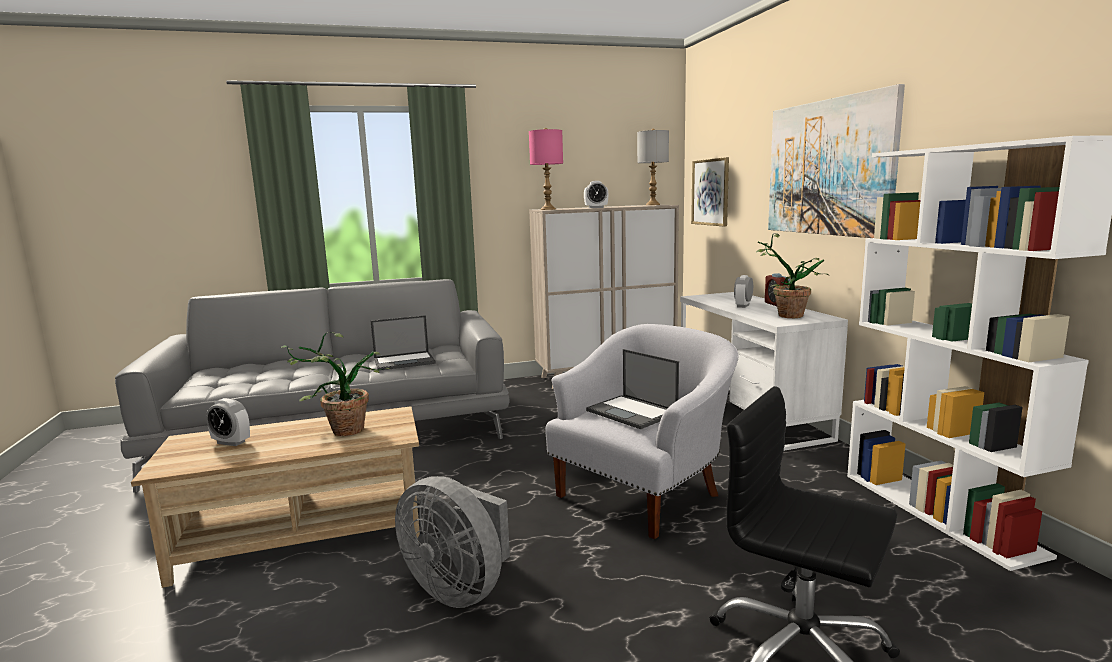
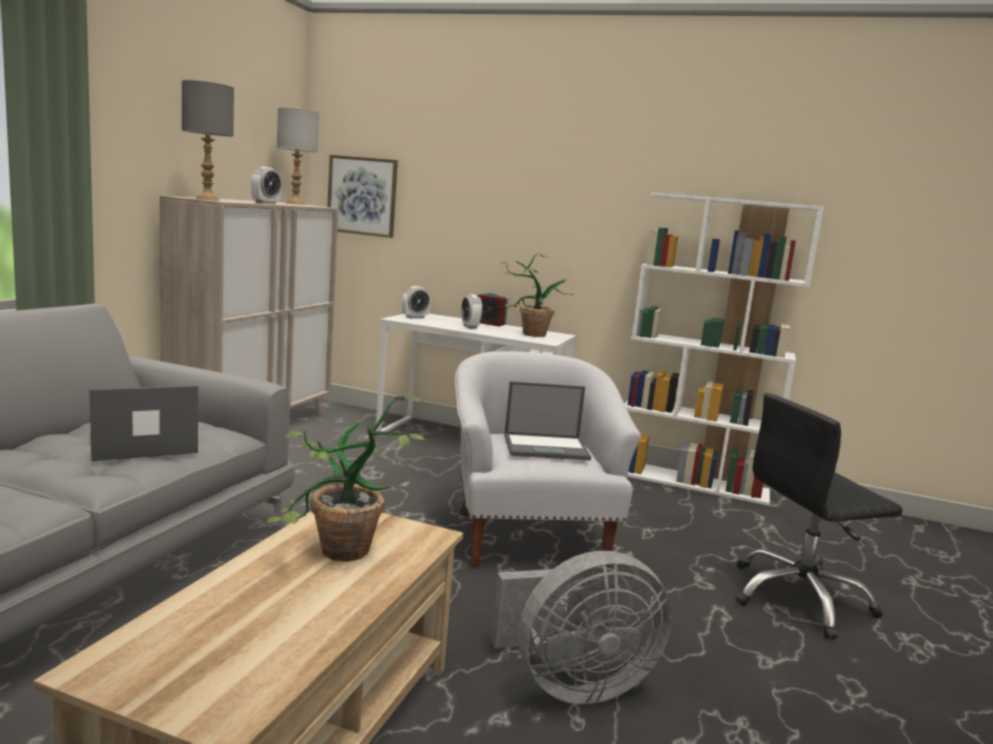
camera: 55 degrees left, 0 degrees up
(231, 442) = (217, 632): alarm clock -> alarm clock (415, 317)
(405, 361) = (141, 445): laptop -> laptop turned 135 degrees counterclockwise
(547, 209) = (207, 199): pink table lamp -> grey table lamp
(828, 168) = (551, 193): picture -> none

